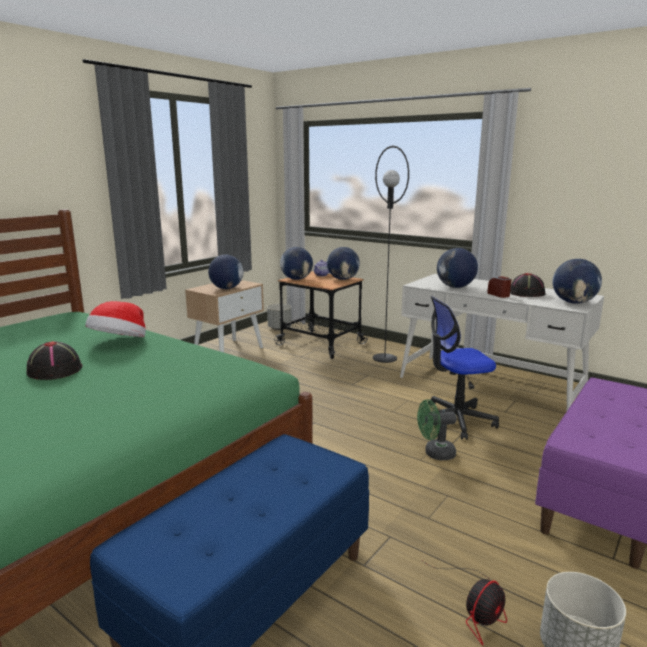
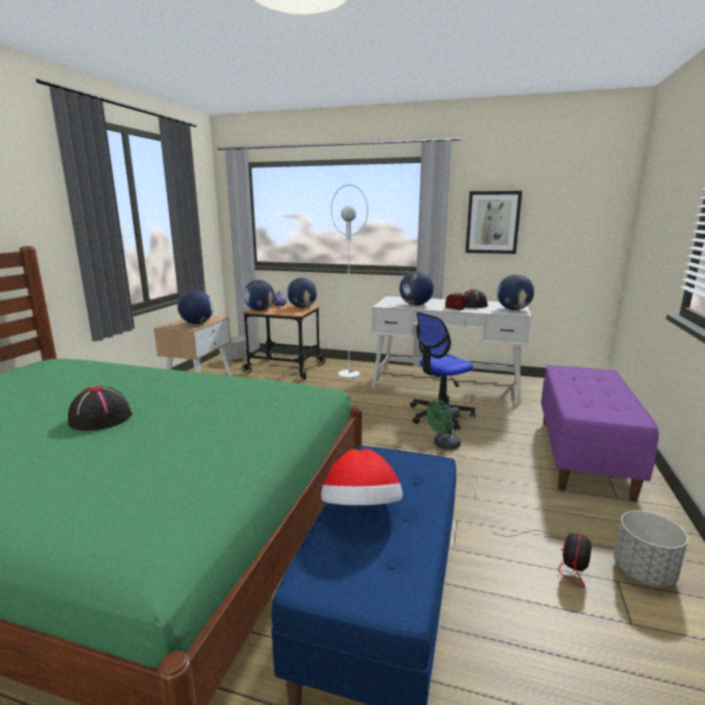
camera: 20 degrees left, 0 degrees up
(120, 343) = (146, 382): hat -> hat (361, 511)
(385, 358) = (349, 374): black floor lamp -> white floor lamp
(570, 191) = (492, 222): none -> picture

